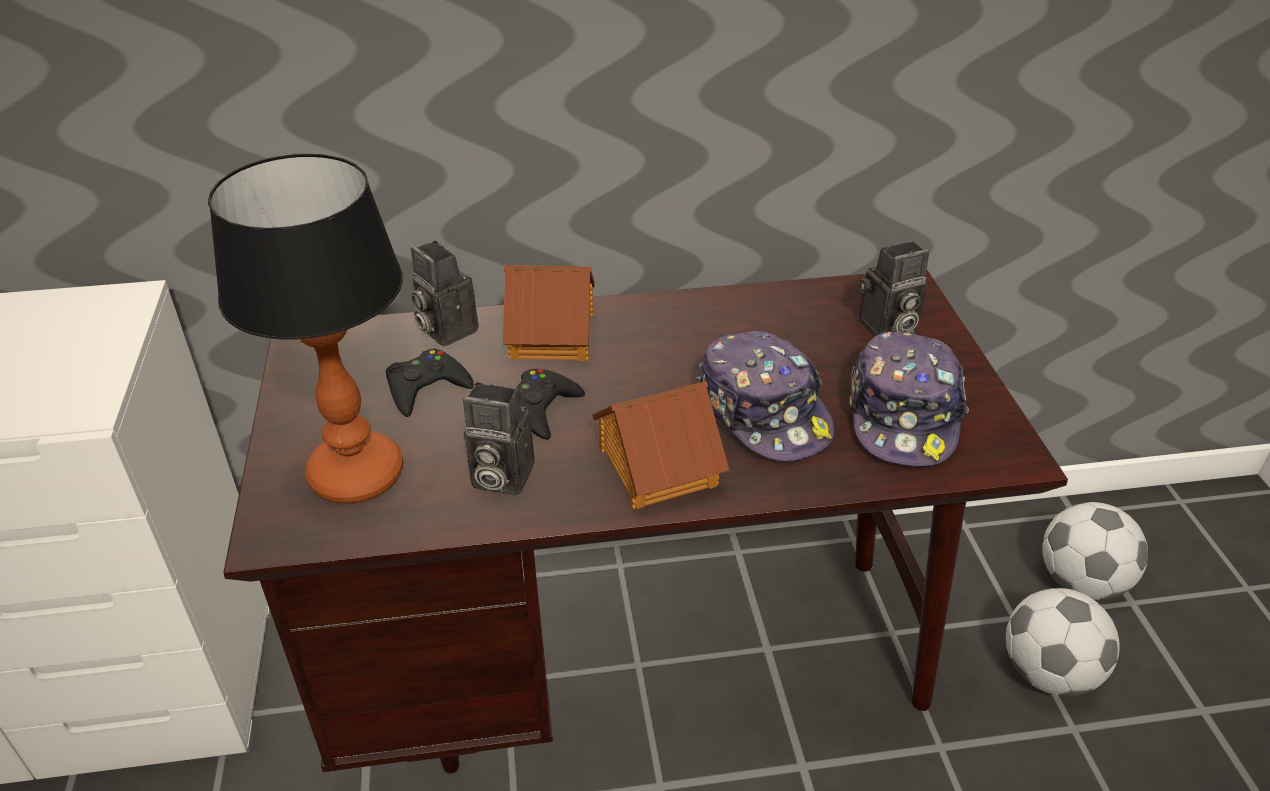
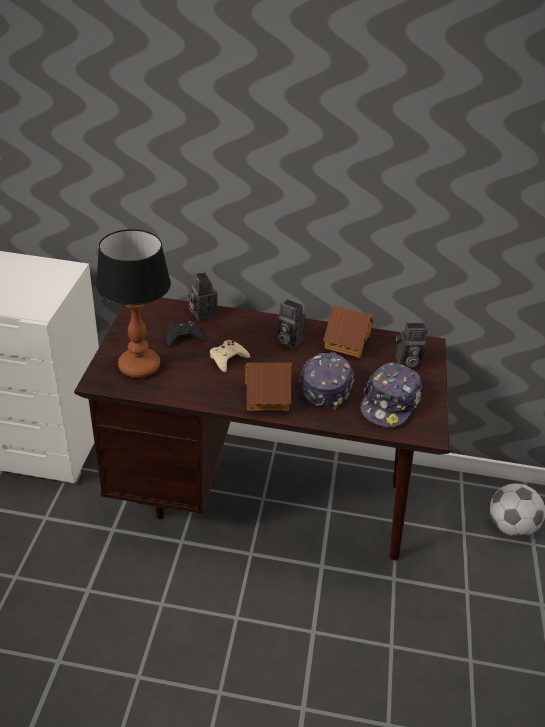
camera: 15 degrees right, 0 degrees up
(498, 477) = (196, 382): camera -> camera (287, 340)
(540, 409) = (228, 358): black game controller -> beige game controller
(550, 334) = (247, 326): toy house -> toy house (346, 341)
(764, 412) = (326, 385): cap -> cap turned 150 degrees counterclockwise
(1048, 672) = (468, 562): football -> none

